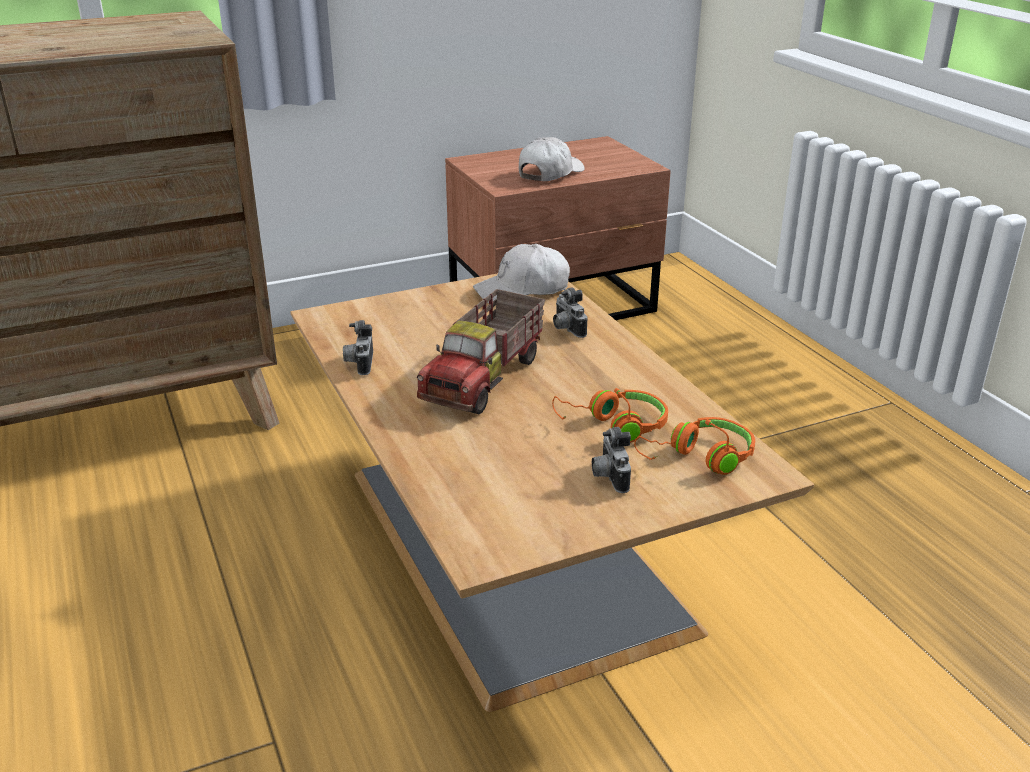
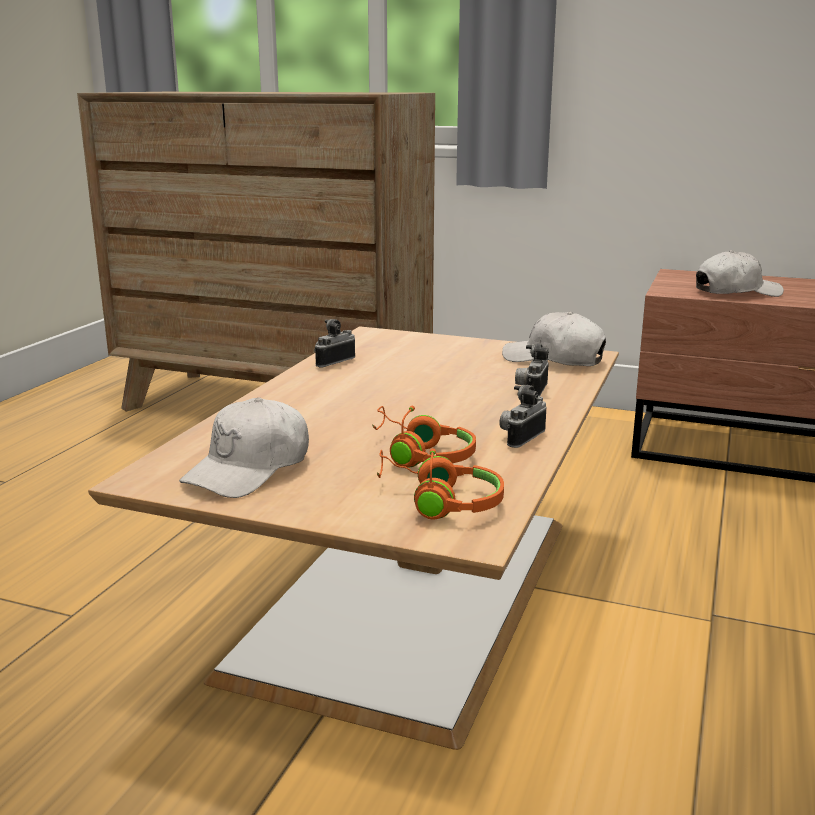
camera: 45 degrees right, 10 degrees down
(485, 379) = (394, 395): toy truck -> none
(535, 501) = (250, 469): none -> white cap
(608, 477) = (335, 480): camera -> camera (520, 437)

